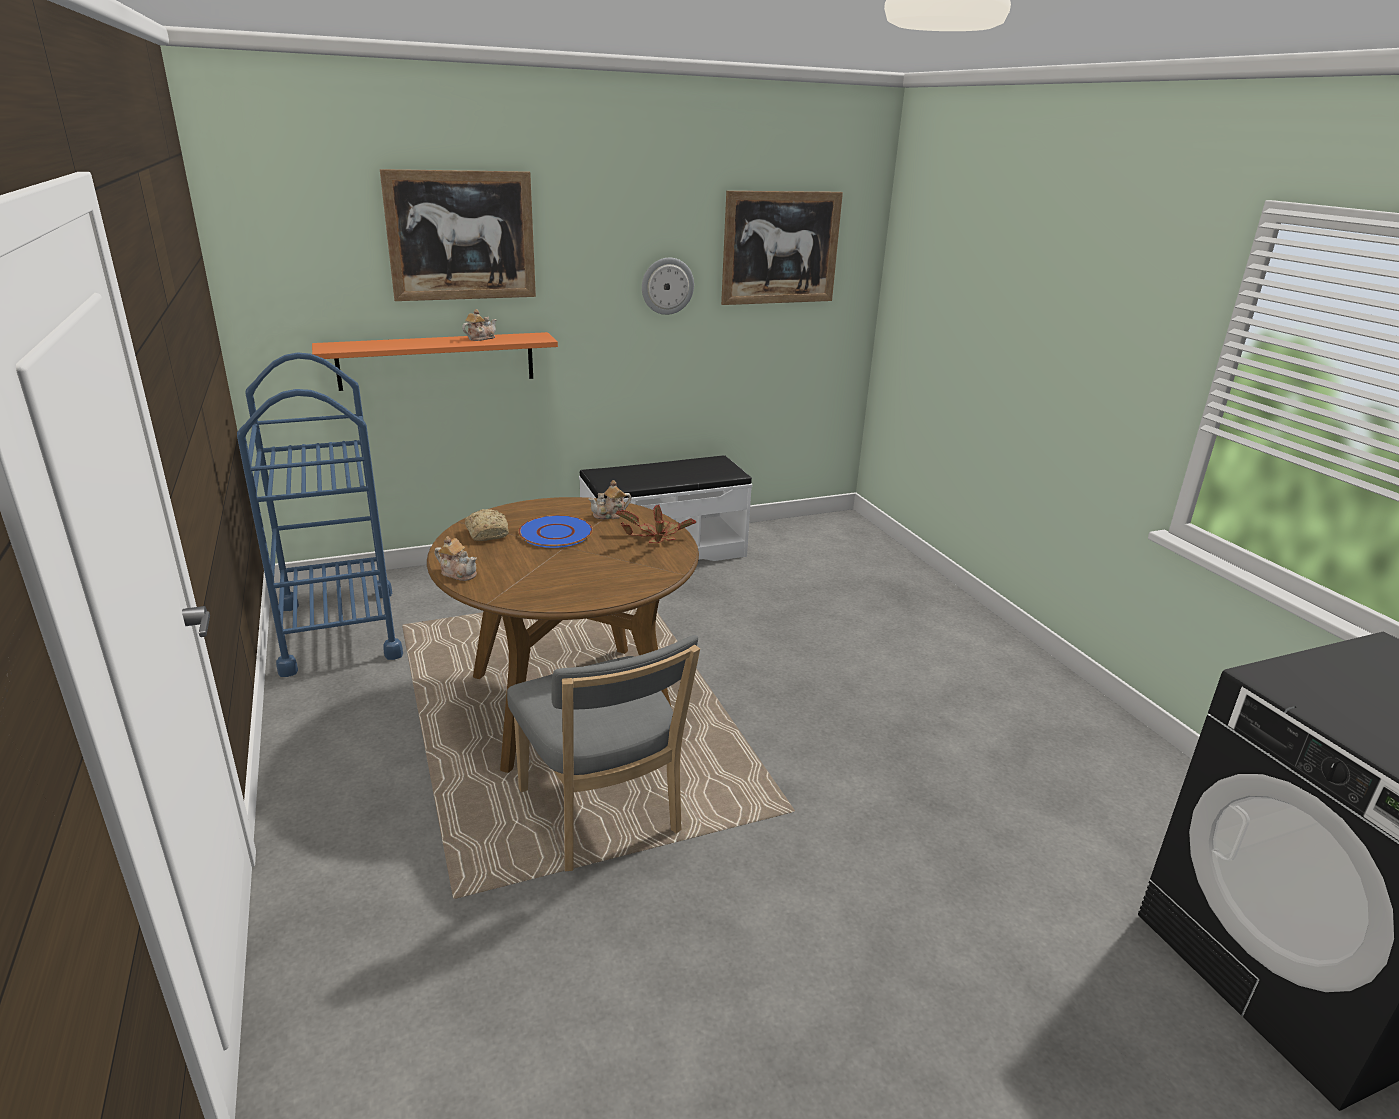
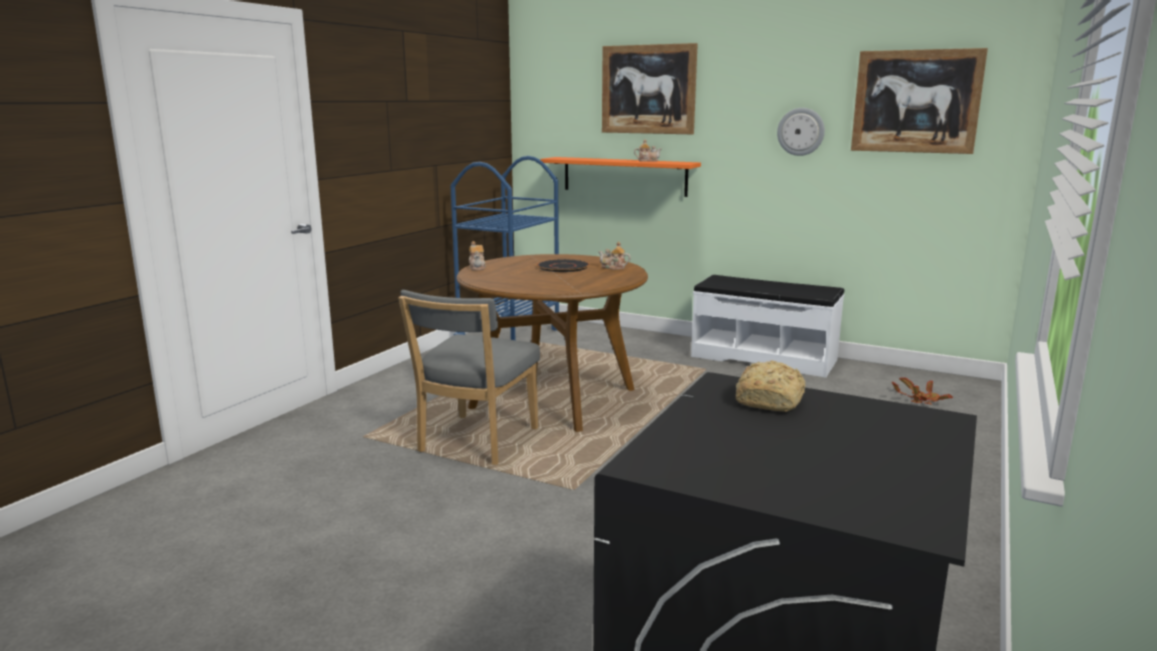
camera: 50 degrees right, 10 degrees down
(487, 533) = (530, 260): bread -> bread (771, 400)
(555, 533) = (563, 267): blue plate -> black plate
(655, 537) = (610, 279): potted plant -> potted plant (921, 401)

